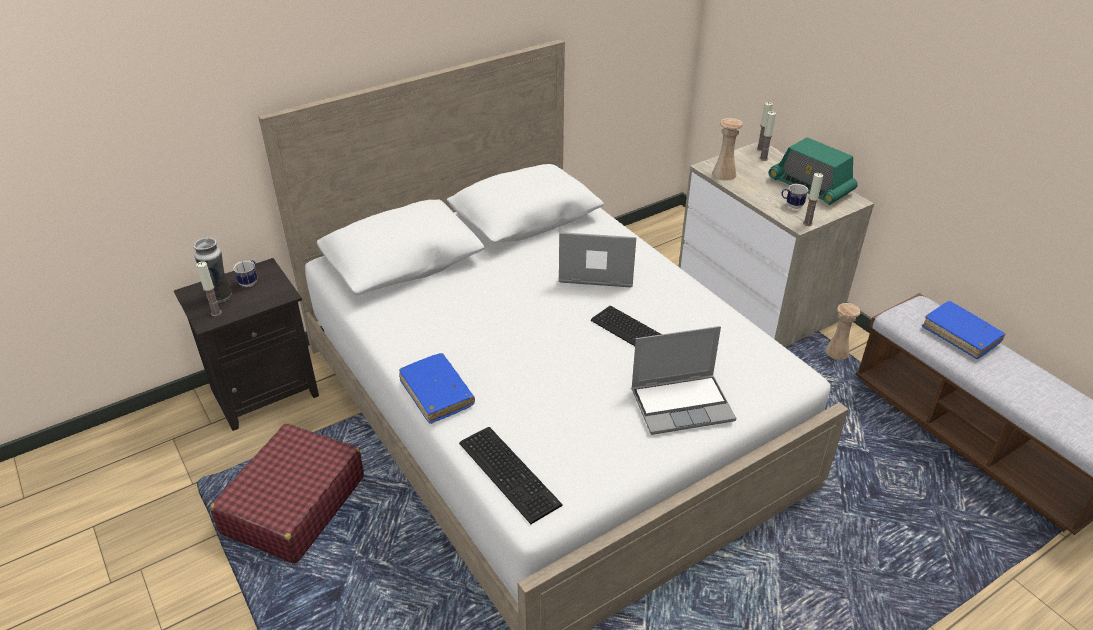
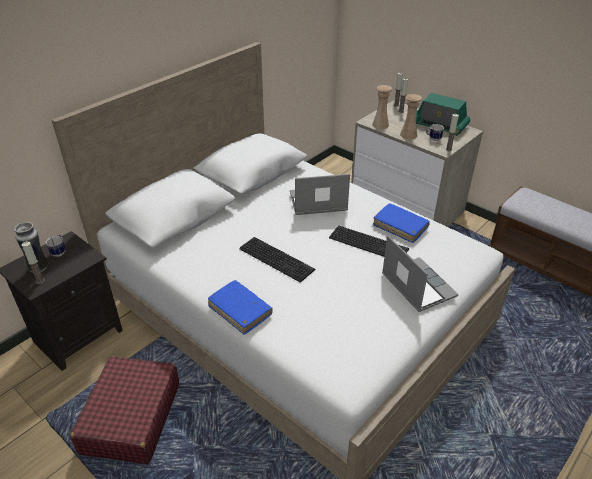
camera: 15 degrees left, 0 degrees up
(510, 471) = (318, 358): keyboard -> keyboard (276, 258)
(682, 404) = (416, 285): laptop -> laptop turned 90 degrees counterclockwise
(836, 353) = (469, 234): beige vase -> beige vase (408, 135)
(960, 335) = (558, 208): blue book -> blue book (400, 227)

